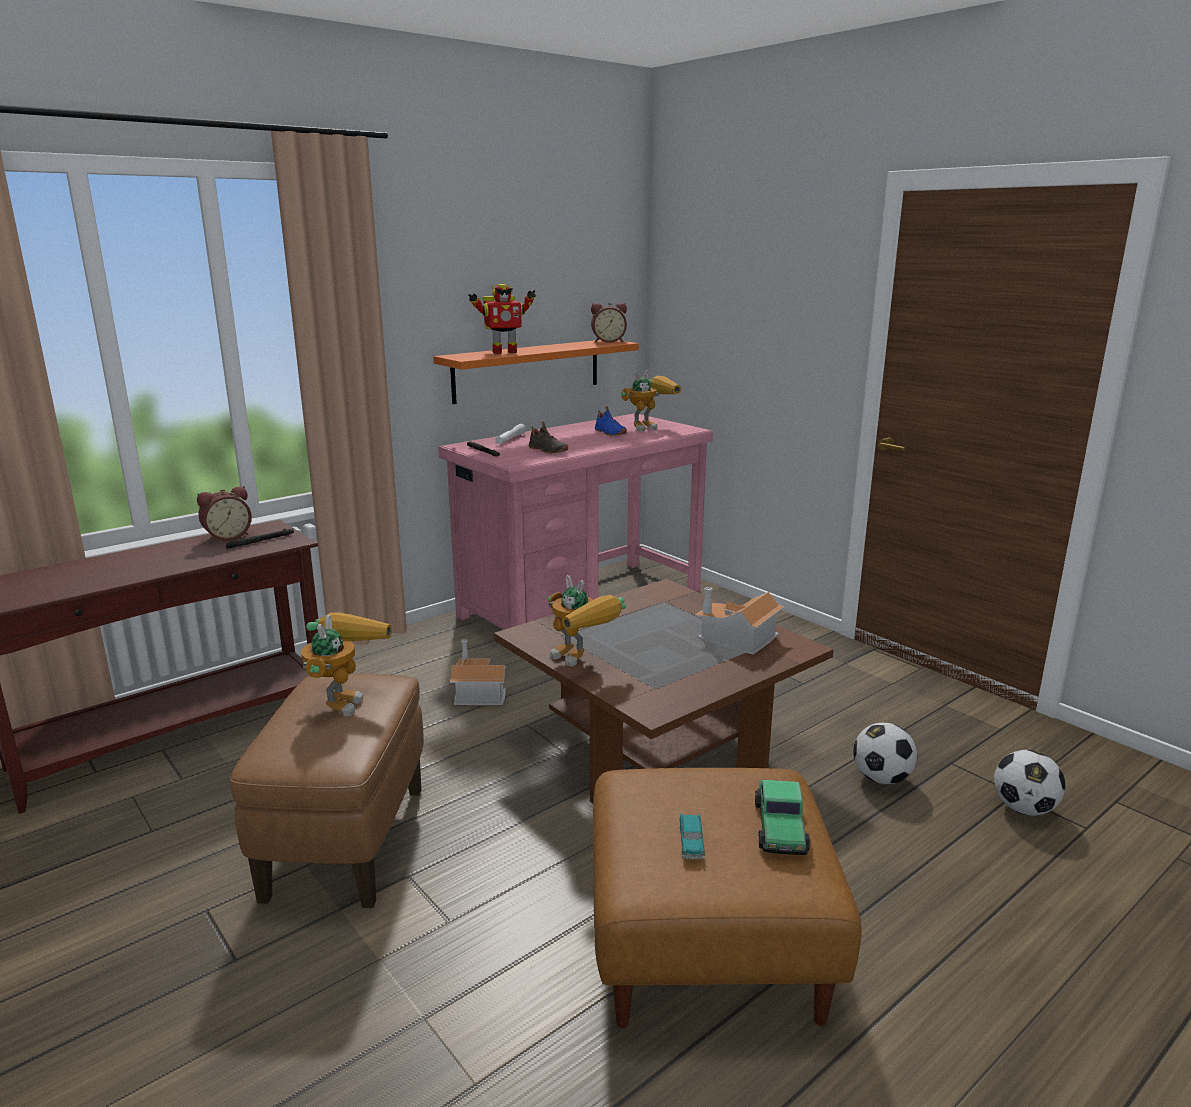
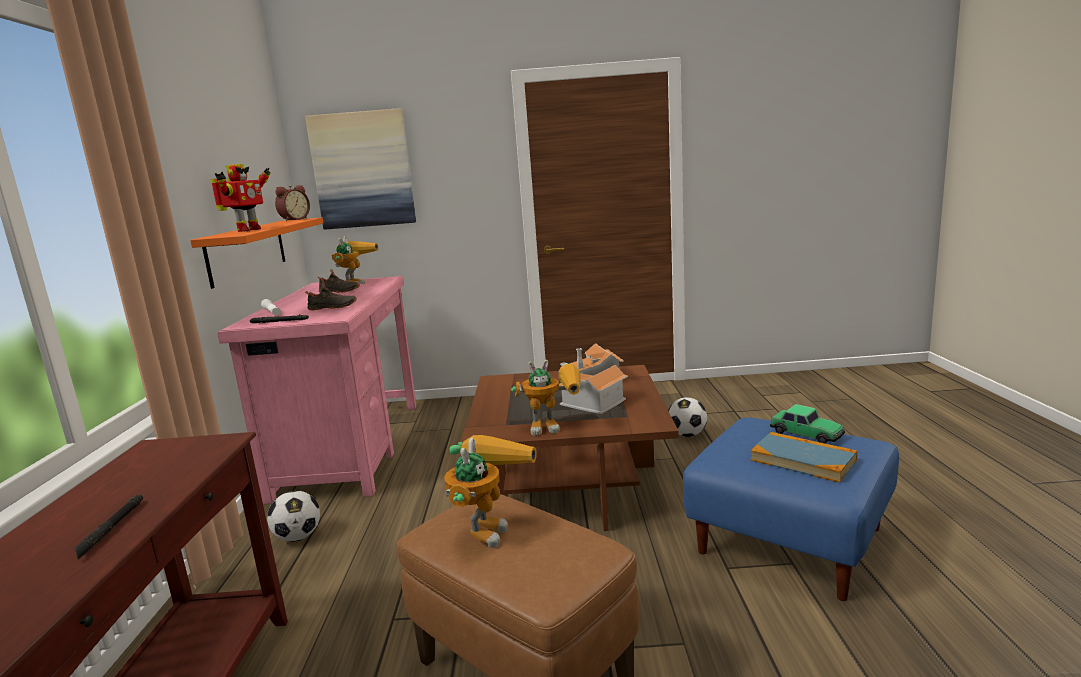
camera: 50 degrees left, 5 degrees down
(227, 536) = (123, 471): alarm clock -> none
(260, 541) = (184, 456): black flashlight -> black flashlight (111, 529)
(344, 698) = (488, 526): toy robot -> toy robot turned 60 degrees clockwise
(476, 692) = (395, 531): toy house -> toy house (591, 403)
(609, 433) = (339, 292): blue shoe -> black shoe
(691, 842) = (803, 460): toy car -> book
(707, 291) = (362, 170): none -> picture
(710, 946) = (791, 540): brown ottoman -> blue ottoman
(1023, 809) = (748, 414): football -> football (298, 537)

